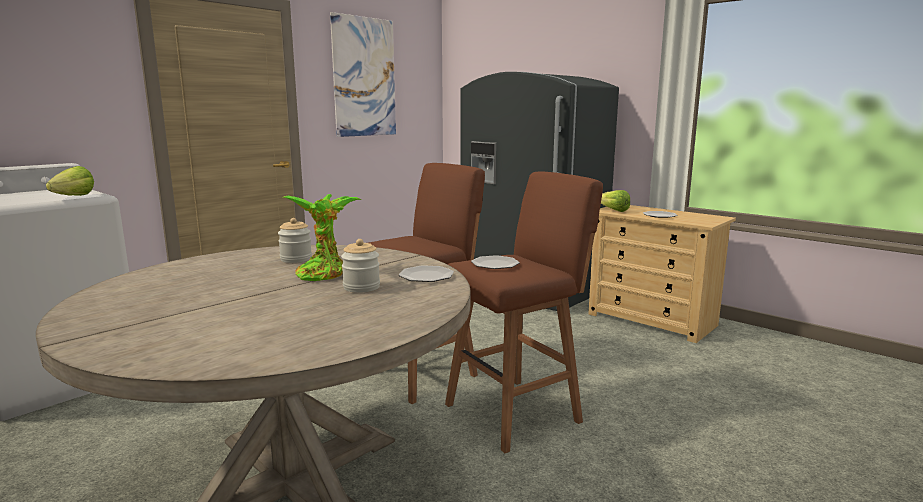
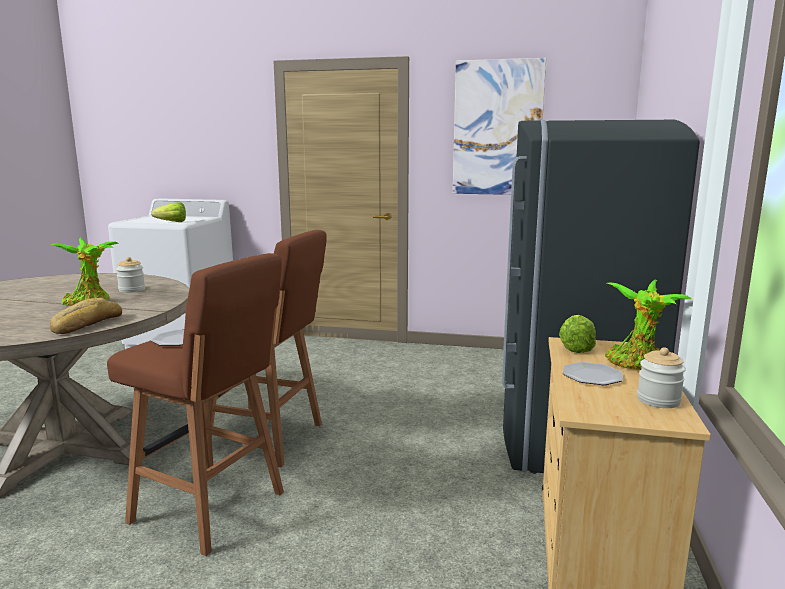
camera: 60 degrees right, 0 degrees up
(361, 287) = (48, 316): jar -> jar (658, 400)
(426, 276) = (86, 324): plate -> bread
(648, 209) = (637, 364): none -> potted plant

